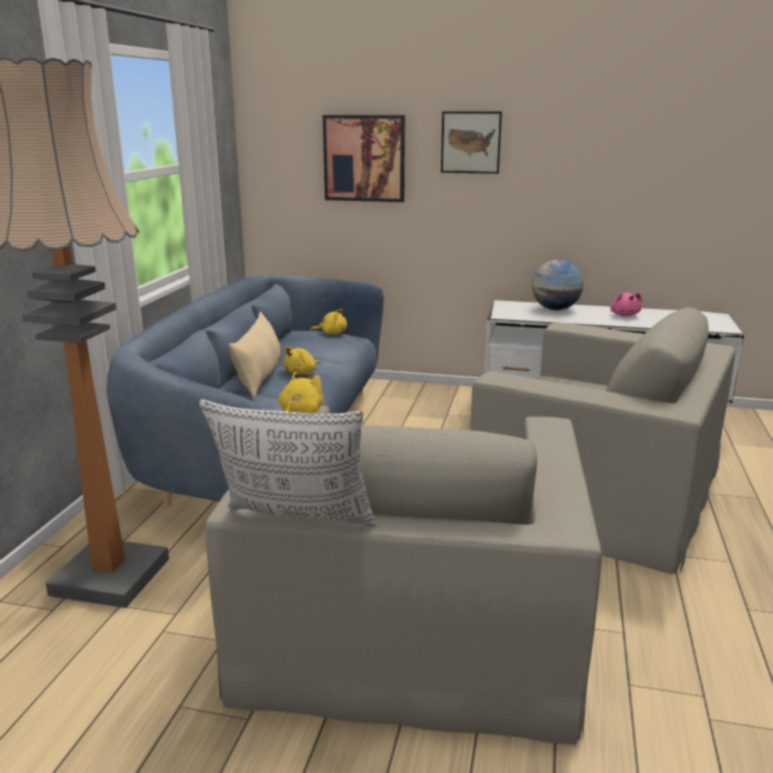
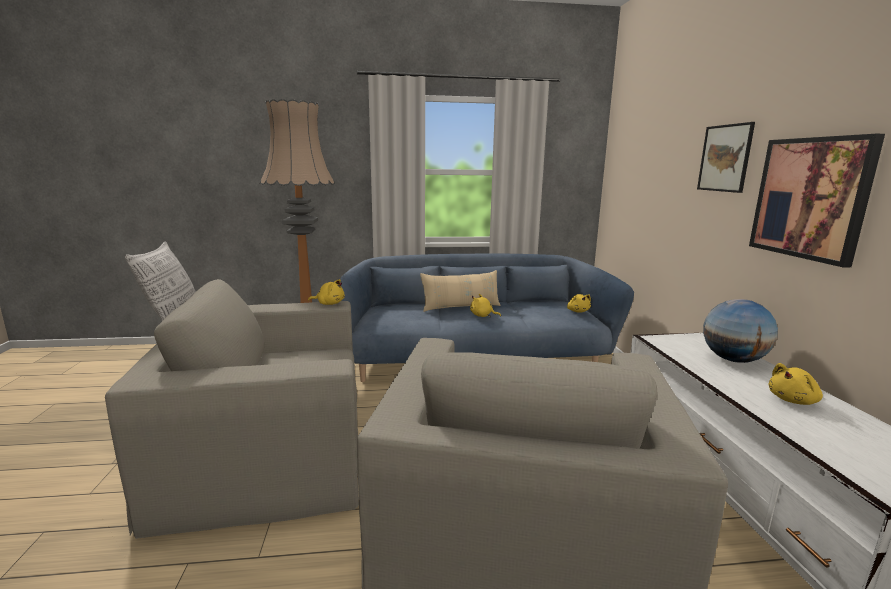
camera: 70 degrees right, 5 degrees down
(364, 158) = (656, 174): picture -> picture (810, 198)
(624, 315) = (793, 400): pink plush toy -> yellow plush toy

